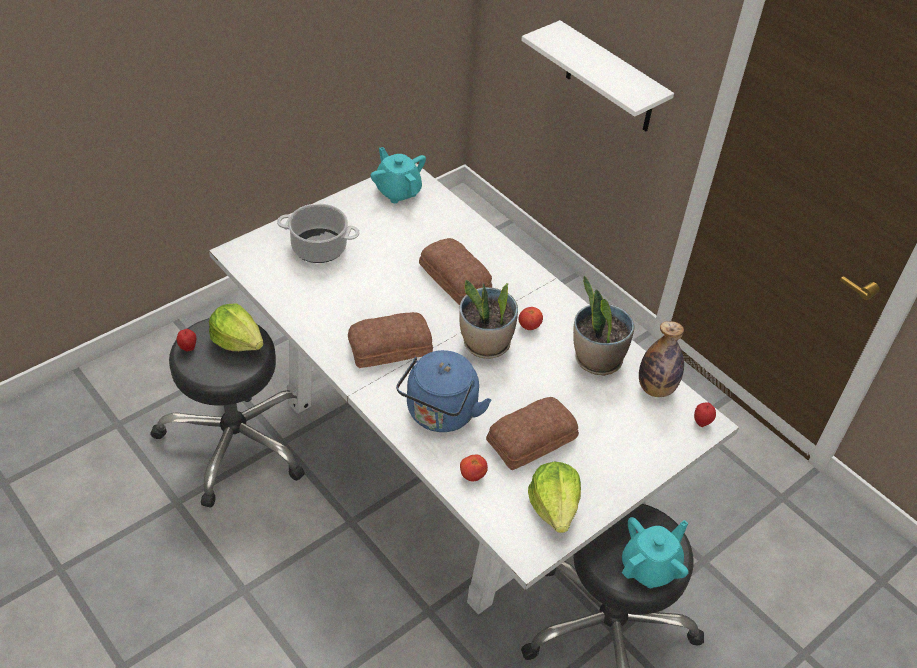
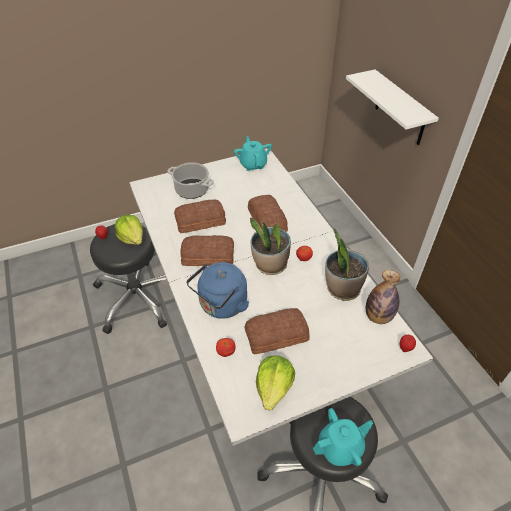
camera: 20 degrees right, 0 degrees up
(353, 295) = (199, 220): none -> bread

